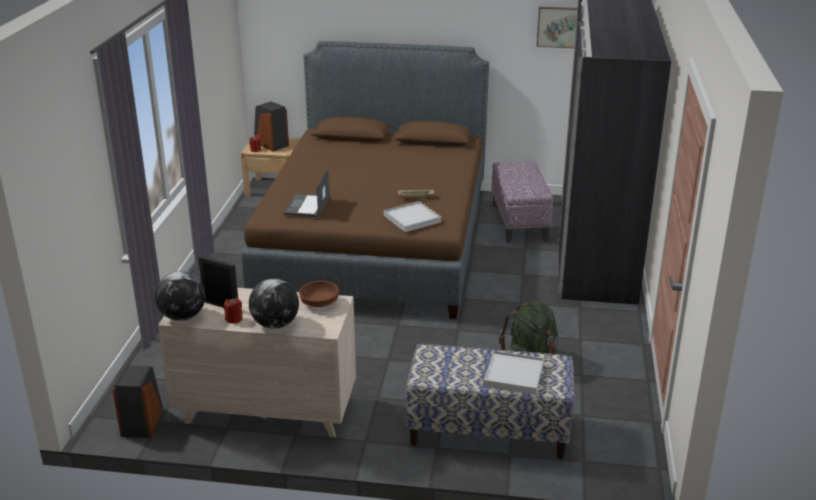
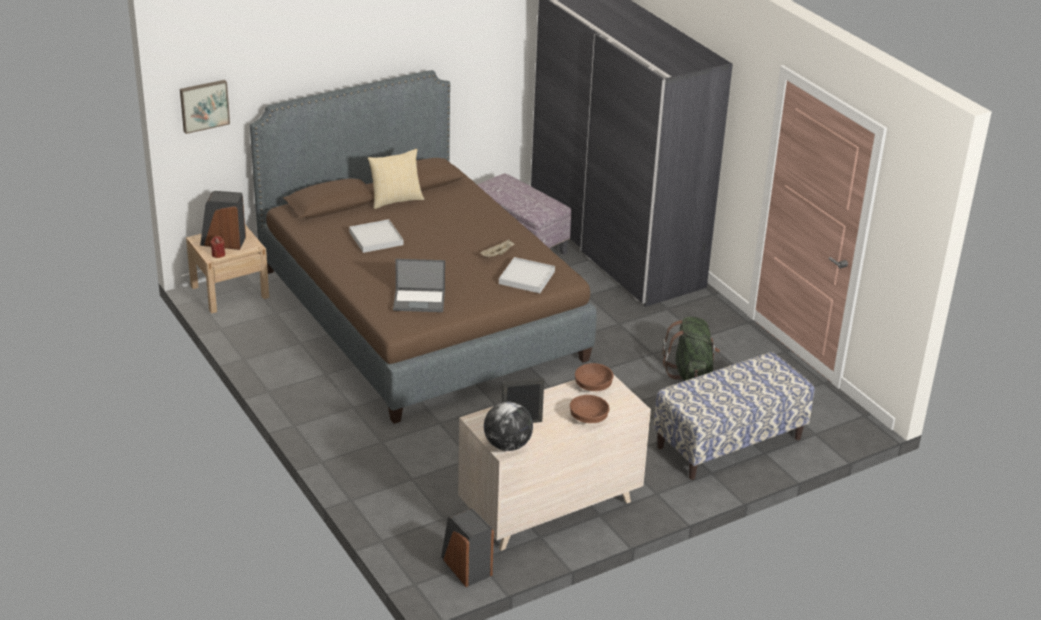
camera: 40 degrees left, 5 degrees up
(234, 319) = (550, 429): red candle -> none
(275, 324) = (588, 418): globe -> brown bowl
(307, 206) = (420, 300): laptop -> laptop turned 60 degrees counterclockwise
(399, 145) = (395, 200): none -> pillow
(513, 375) = (756, 385): white tray -> white tray (376, 238)
(557, 26) = (509, 27): picture -> picture (204, 105)

